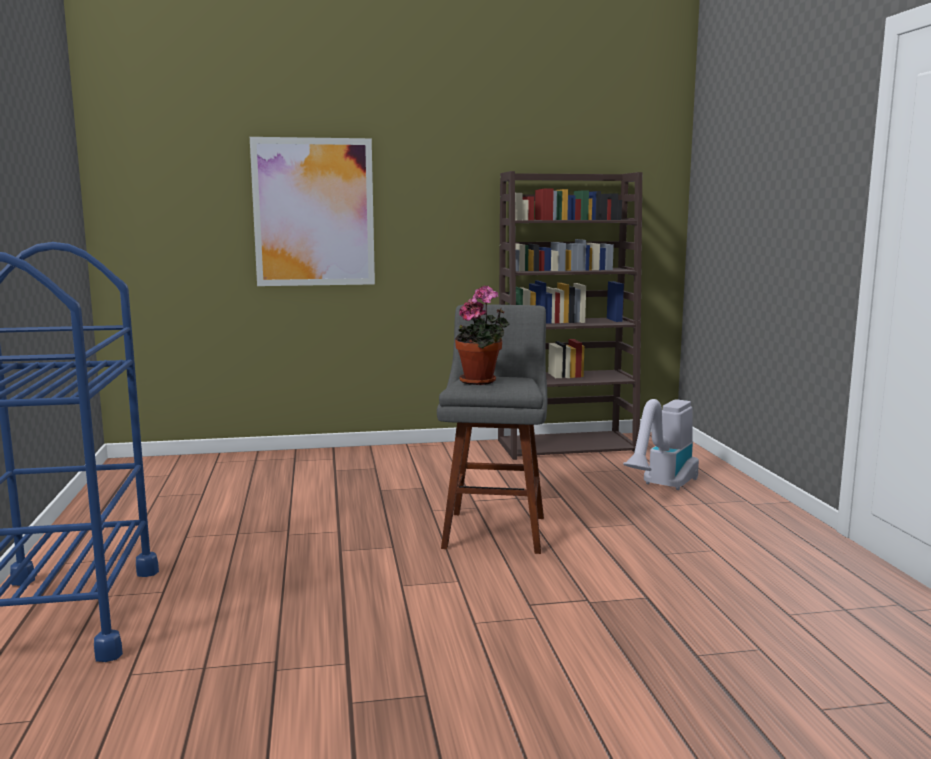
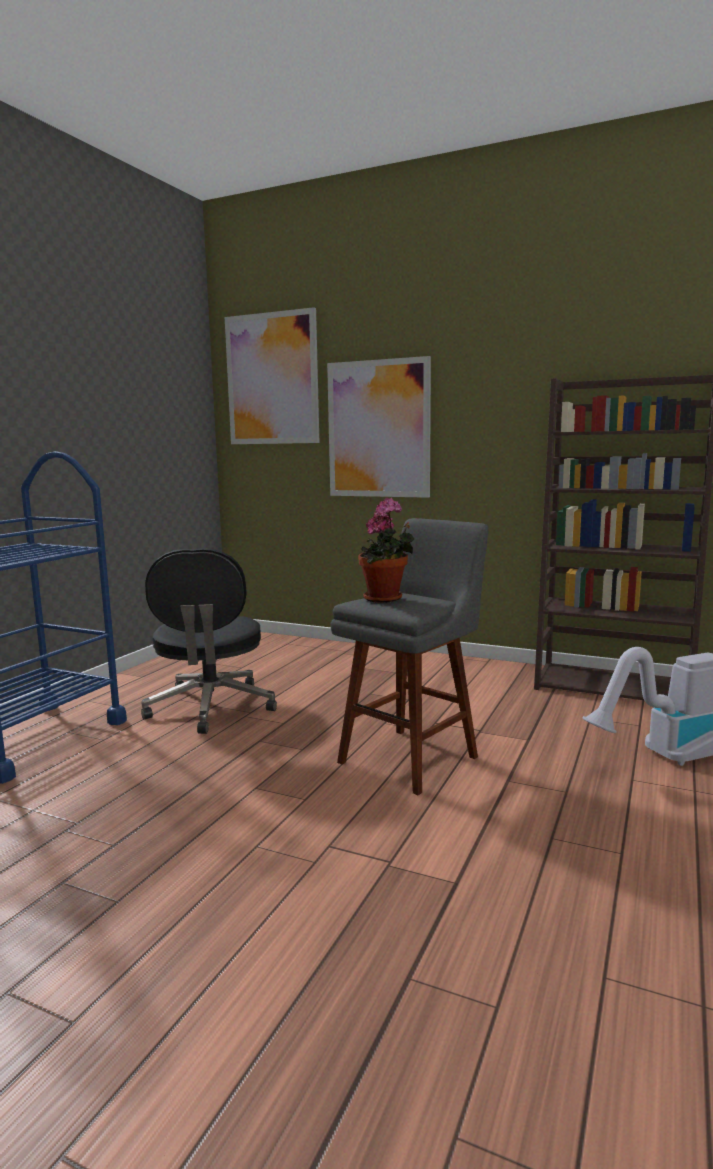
camera: 35 degrees right, 0 degrees up
(172, 150) = (272, 379): none -> picture
(237, 536) = (211, 708): none -> black office chair

